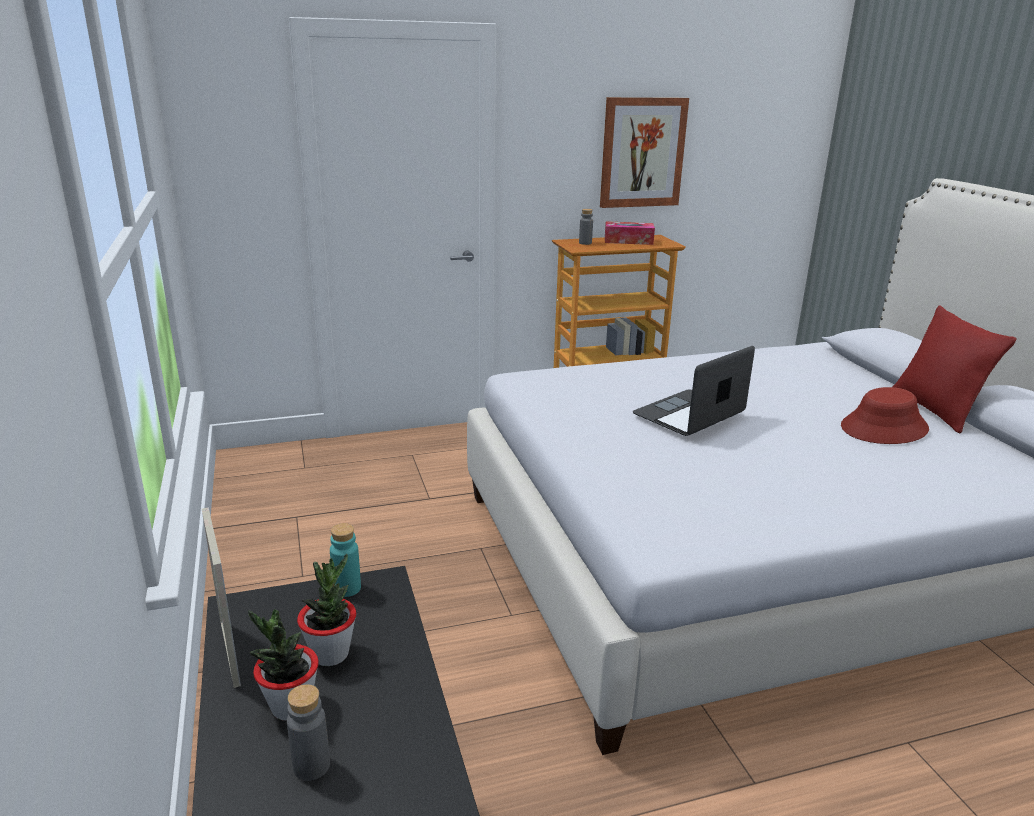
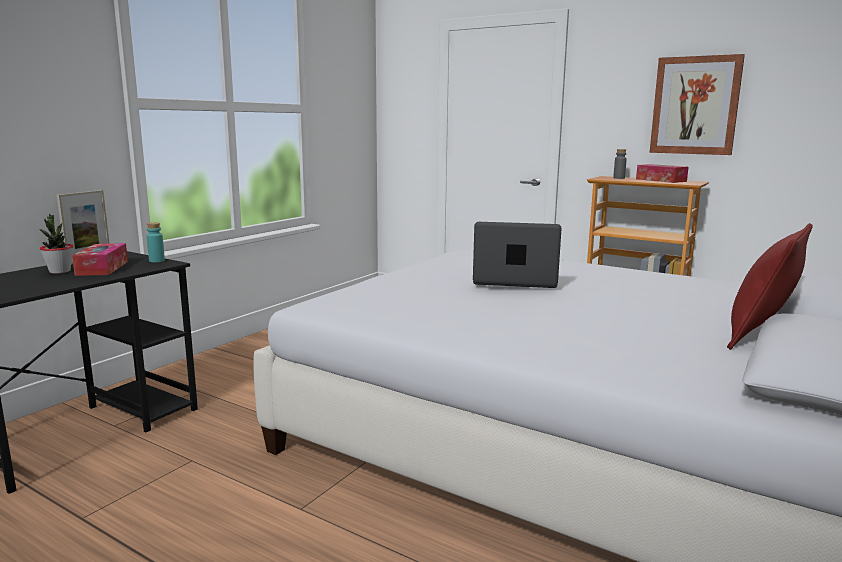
camera: 50 degrees right, 10 degrees down
(311, 766) = (23, 280): grey bottle -> none
(331, 654) = (102, 268): potted plant -> tissue box
(884, 428) = (657, 326): red hat -> none

